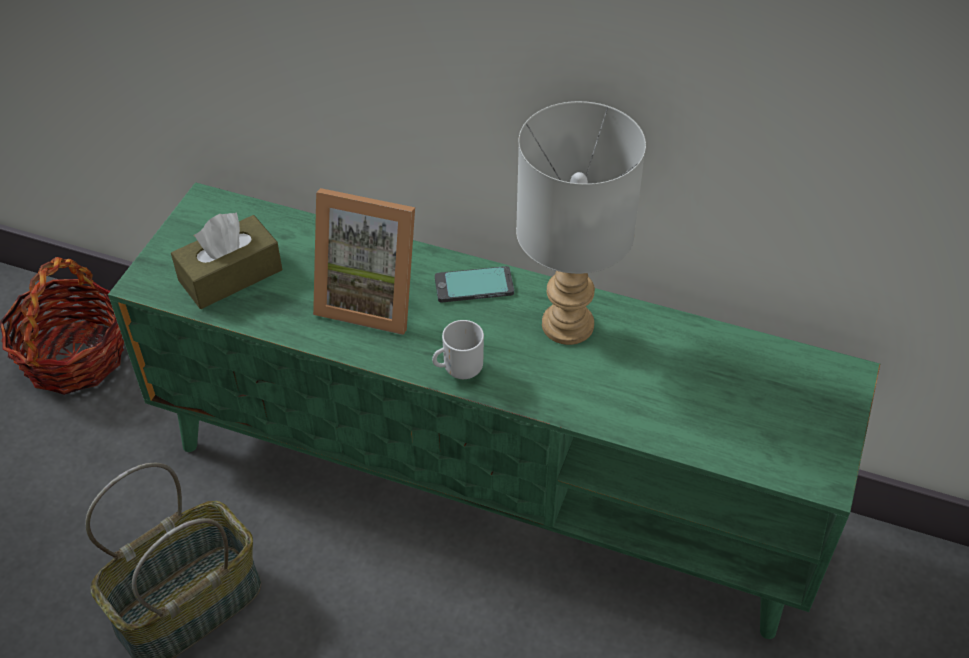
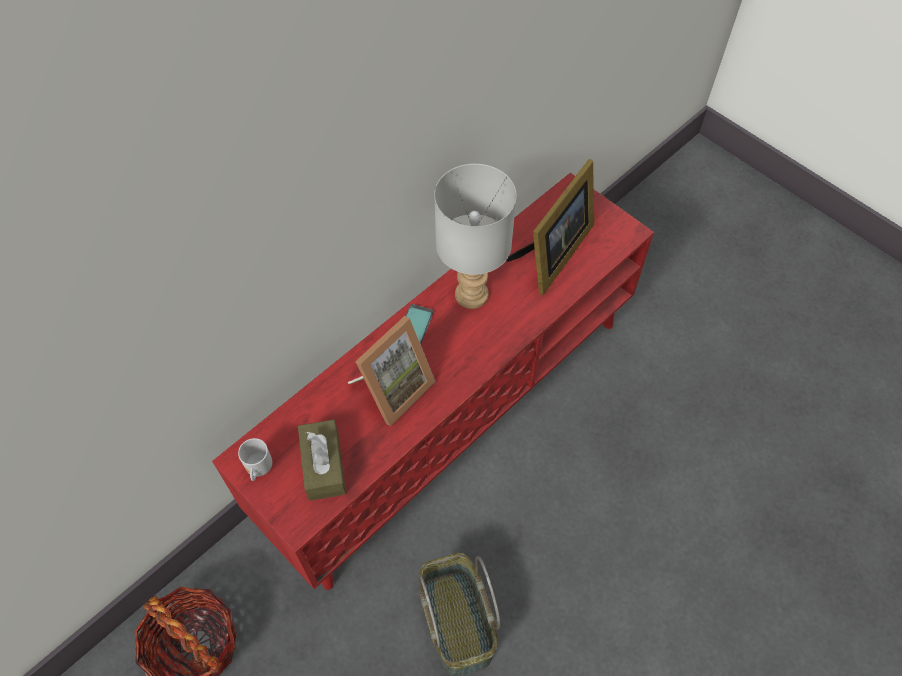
camera: 65 degrees left, 10 degrees up
(460, 369) = (477, 362): mug -> mug (258, 468)
(487, 482) = (451, 415): green tv stand -> red tv stand
(704, 393) = (553, 254): none -> picture frame

